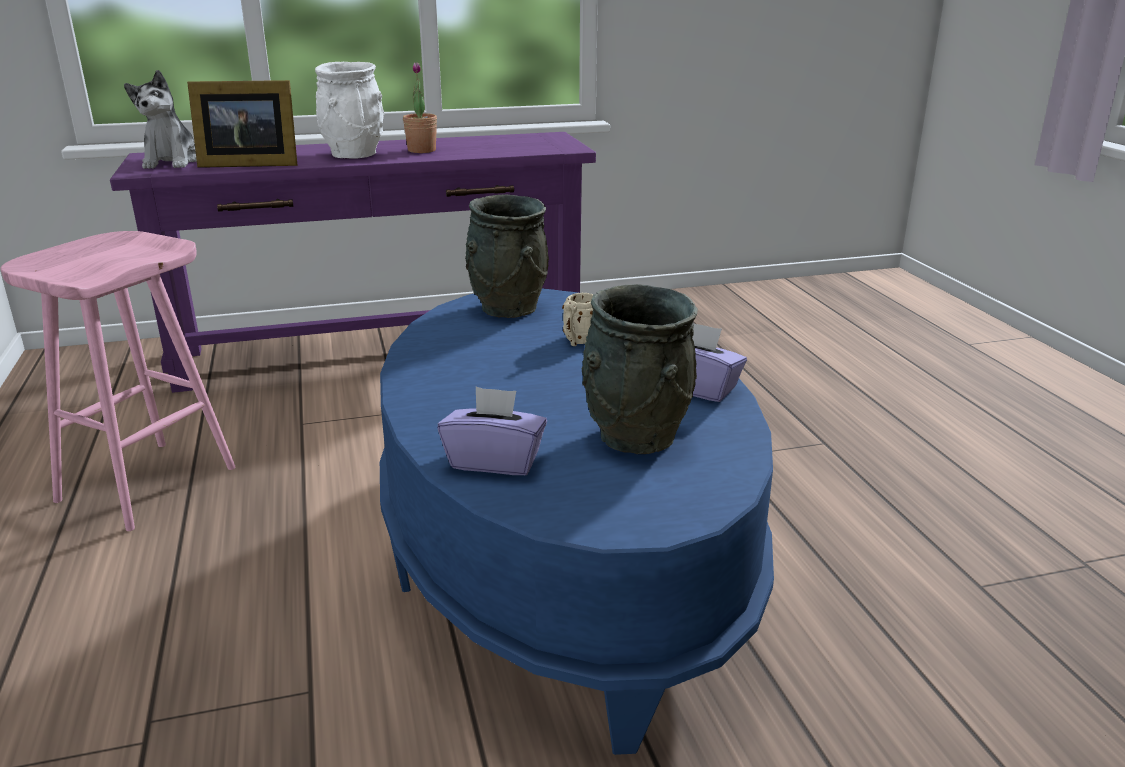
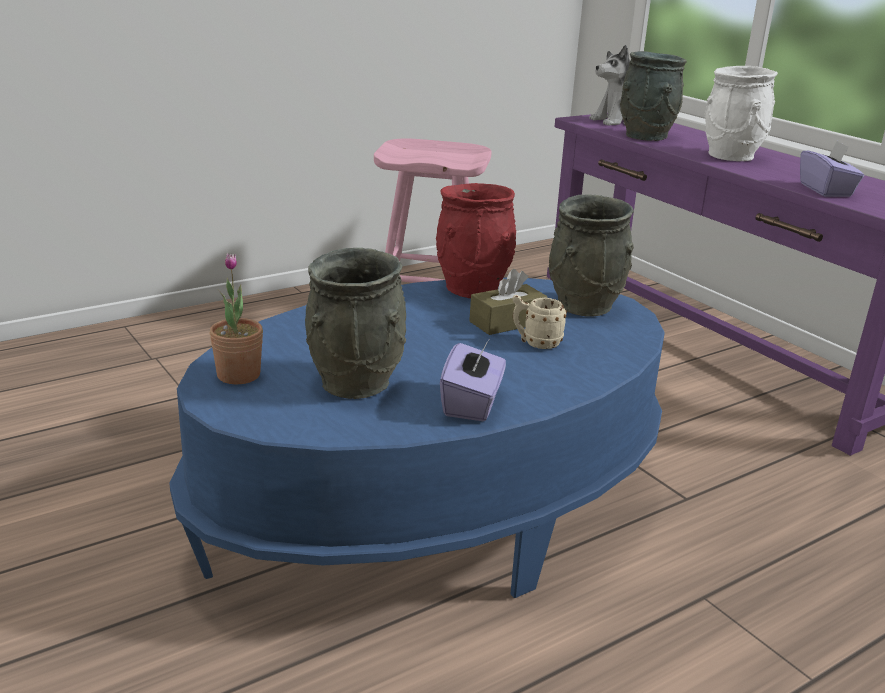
camera: 70 degrees right, 0 degrees up
(247, 164) = (646, 136): picture frame -> grey vase
(422, 150) = (788, 172): potted plant -> potted plant (238, 375)
(428, 346) = (473, 289): none -> red vase
(495, 461) = (290, 337): purple tissue box -> purple tissue box (826, 190)
(525, 345) = (507, 322): none -> brown tissue box

